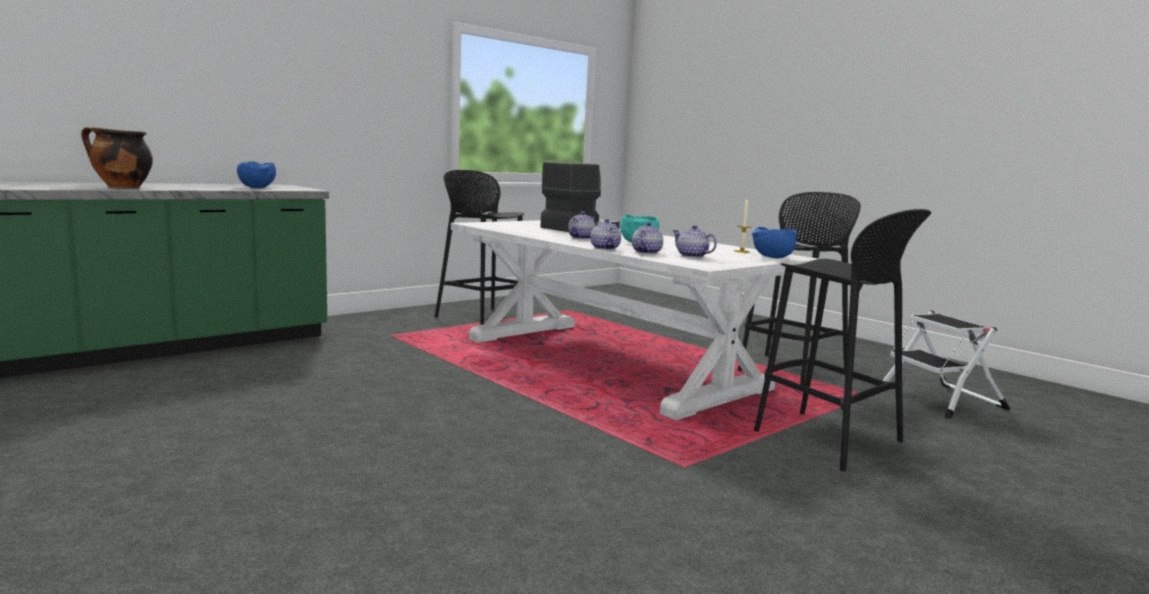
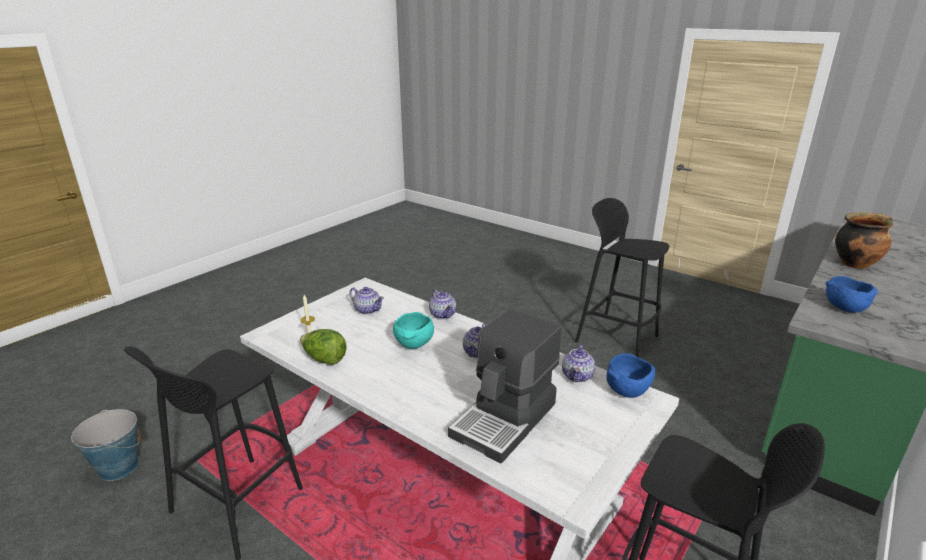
camera: 170 degrees right, 15 degrees up
(646, 252) = (406, 311): teapot -> teapot (577, 375)
(720, 246) = (324, 359): none -> lettuce
(772, 258) = (292, 324): blue bowl -> blue bowl (627, 391)
(828, 440) = (285, 381): black stool -> black stool (616, 336)
(941, 399) = (119, 467): step ladder -> bucket

